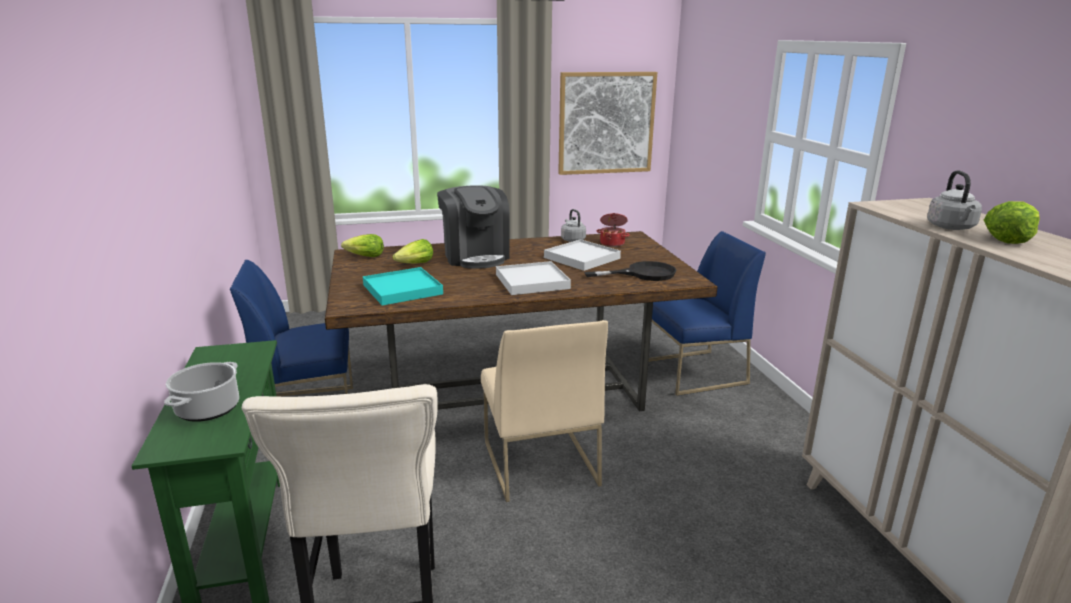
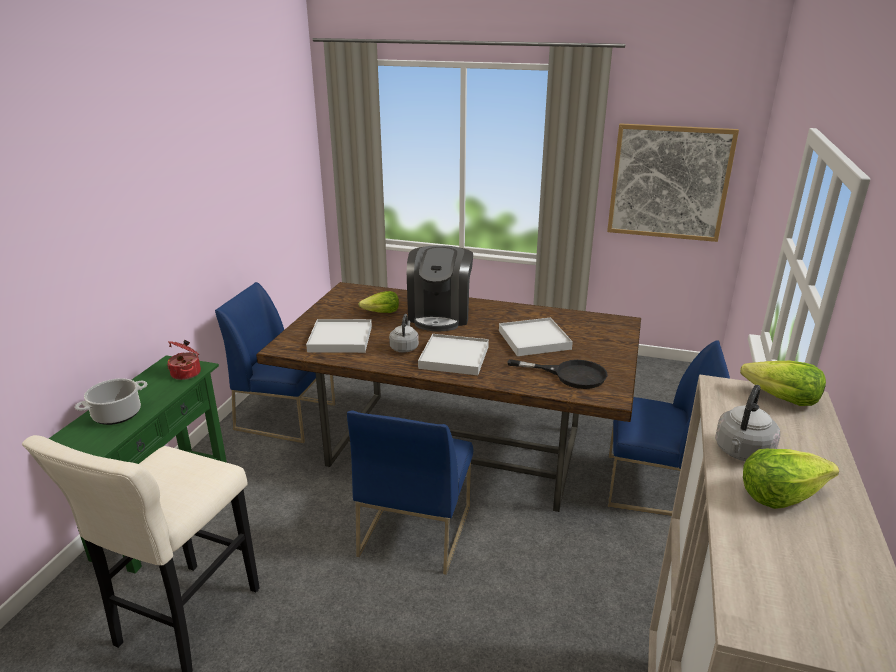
camera: 30 degrees right, 5 degrees up
(365, 256) = (352, 295): lettuce -> lettuce (780, 399)
(403, 289) = (340, 339): turquoise tray -> white tray
(538, 462) = (415, 529): beige chair -> blue chair
(572, 240) = (553, 314): grey kettle -> grey kettle (404, 347)
(612, 243) = (588, 327): cooking pot -> cooking pot (187, 373)

